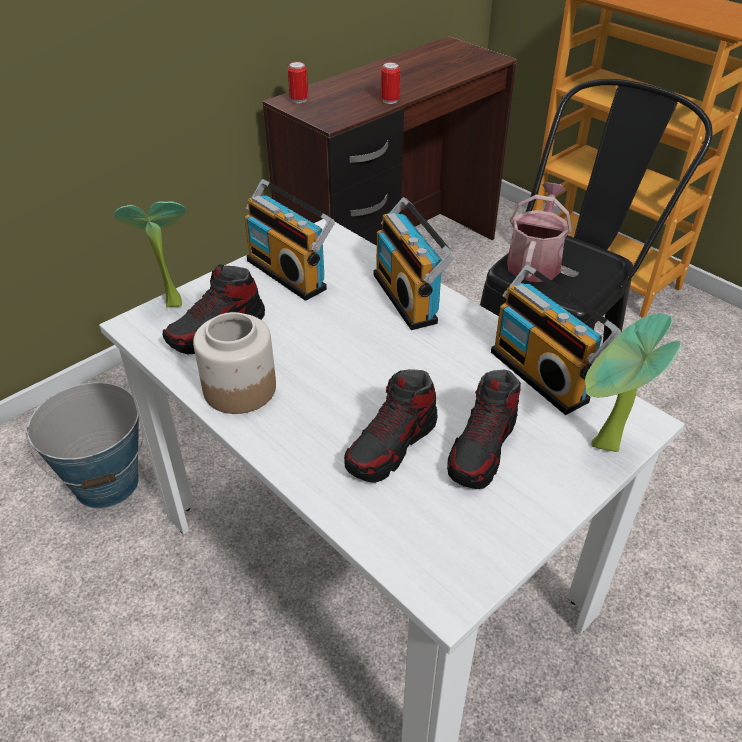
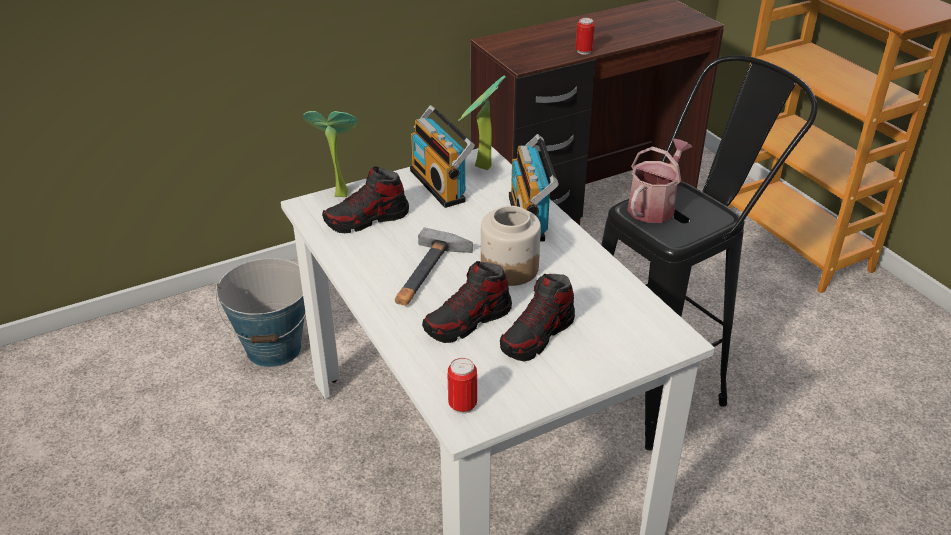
camera: 15 degrees right, 5 degrees down
(239, 389) = (368, 263): jar -> jar (508, 268)
(299, 100) = (502, 42): can -> can (462, 405)
(318, 389) = (428, 273): none -> hammer
(542, 374) = (613, 292): radio -> none
(602, 449) = (634, 352): potted plant -> potted plant (480, 168)

